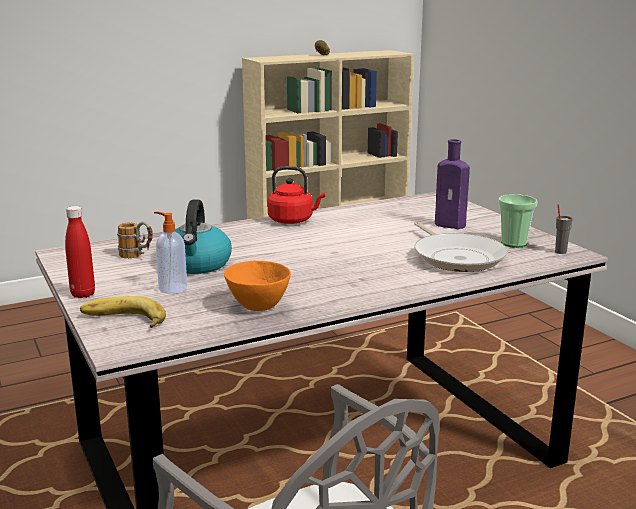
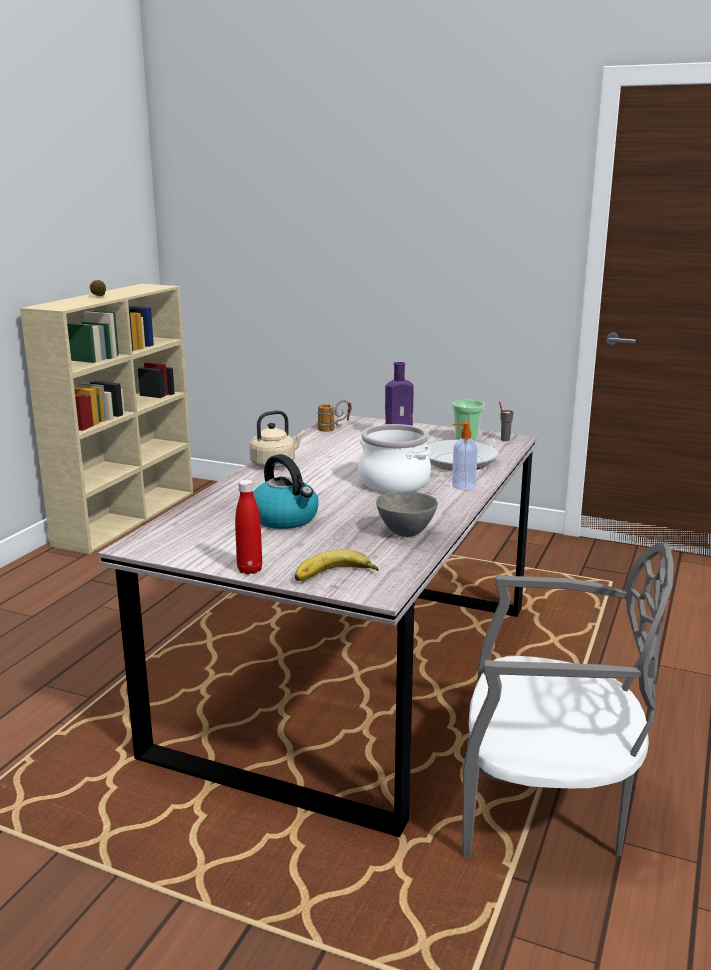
camera: 40 degrees left, 0 degrees up
(137, 256) = (216, 528): mug -> mug (334, 429)
(172, 288) = (310, 541): soap dispenser -> soap dispenser (462, 486)
(257, 306) = (405, 533): orange bowl -> grey bowl
(293, 220) = (275, 464): red kettle -> beige kettle
(353, 261) = (394, 482): none -> cooking pot

